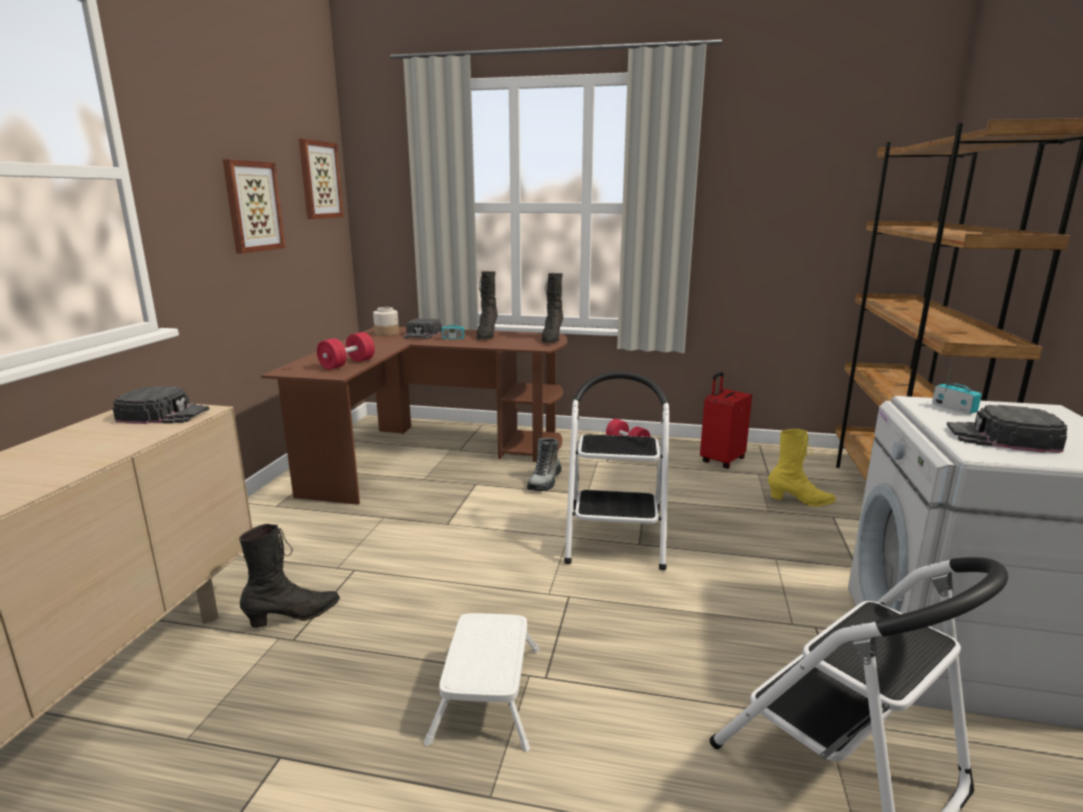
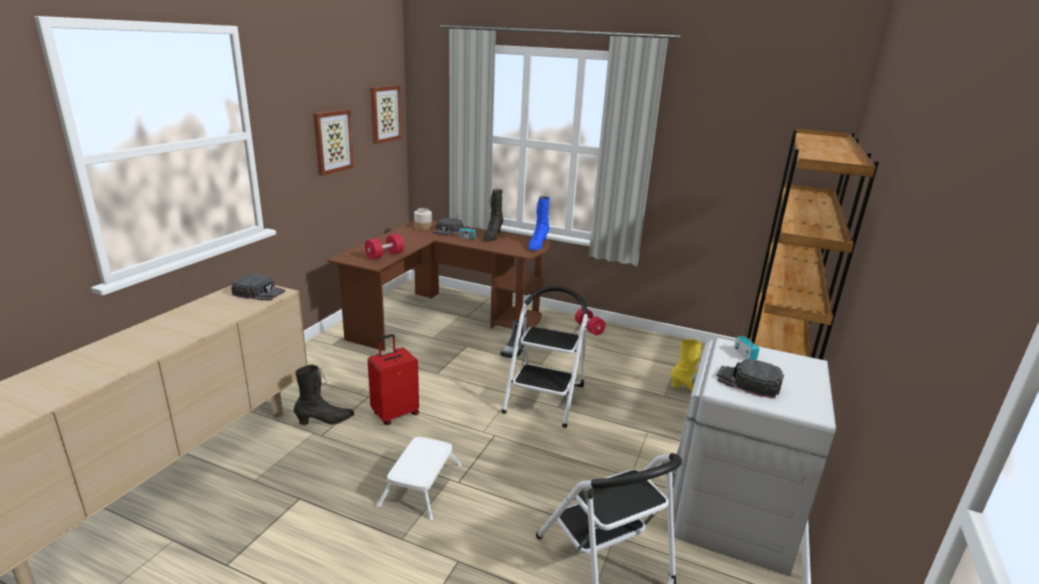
camera: 10 degrees right, 5 degrees up
(551, 339) = (537, 245): black boot -> blue boot
(721, 460) = (653, 351): red suitcase -> red suitcase (395, 414)

